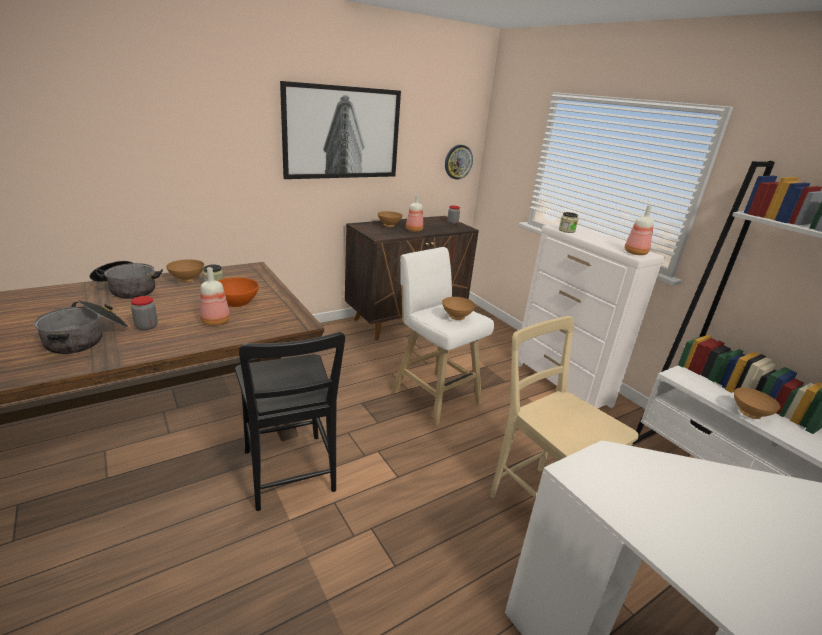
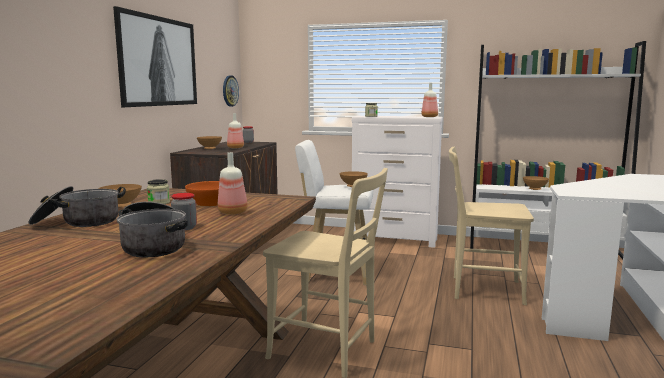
camera: 40 degrees left, 15 degrees down
(290, 475) = (327, 351): black chair -> beige chair

